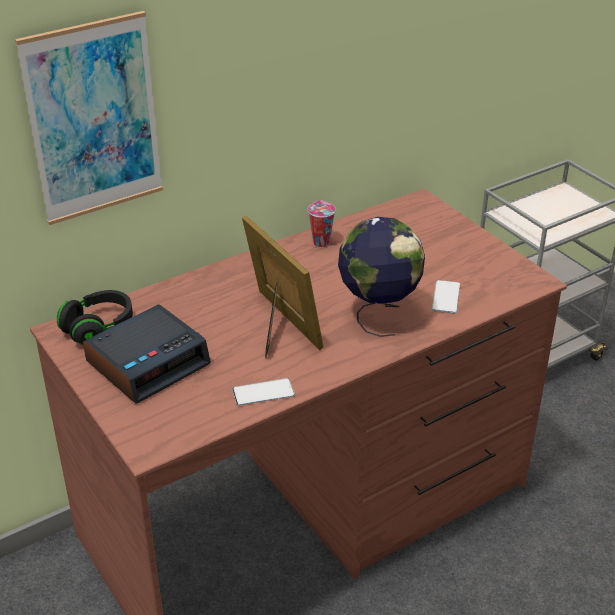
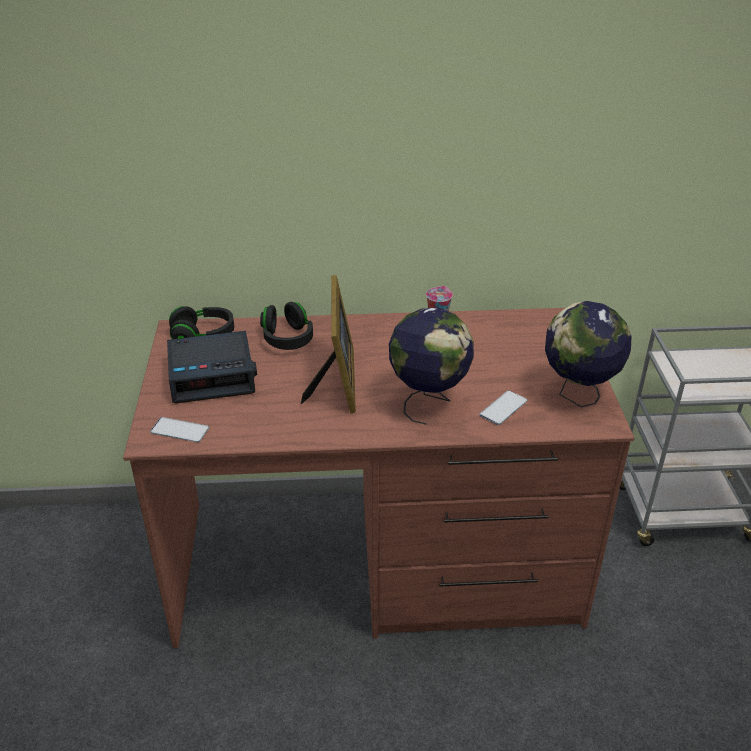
camera: 30 degrees right, 0 degrees up
(94, 120) = (228, 158): picture -> none
(190, 301) = (287, 339): none -> black headphones
(263, 392) = (273, 431): phone -> phone (179, 430)
(495, 264) = (578, 395): none -> globe

